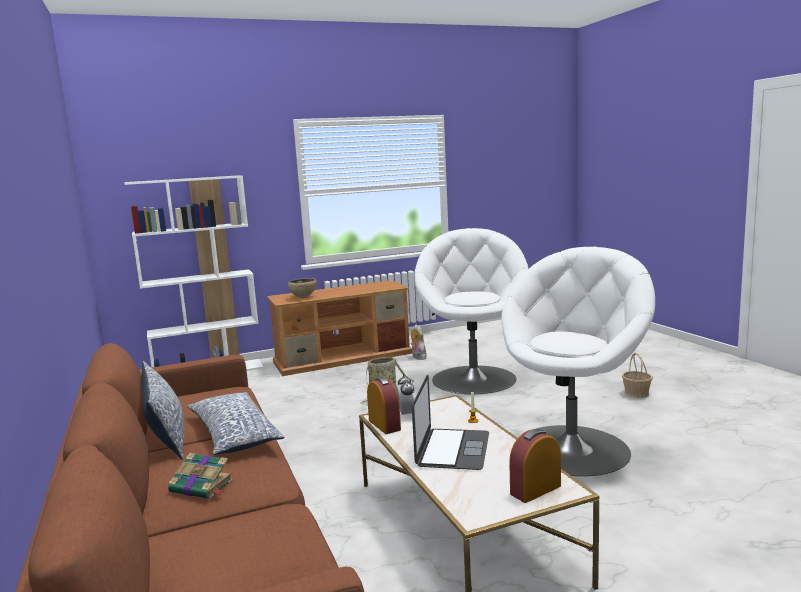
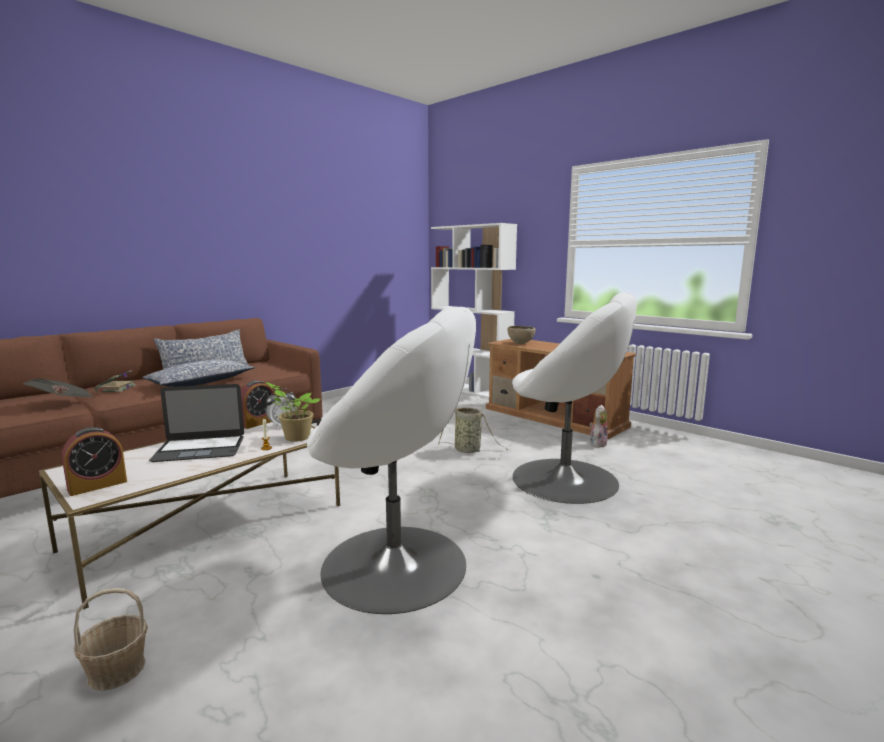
camera: 65 degrees right, 0 degrees up
(258, 516) = (64, 404): none -> newspaper
(450, 409) = (295, 437): none -> potted plant
(474, 378) = (566, 480): white armchair -> white armchair turned 45 degrees clockwise
(535, 490) = (97, 485): alarm clock -> alarm clock turned 105 degrees clockwise
(636, 393) = (642, 607): basket -> basket (116, 670)

